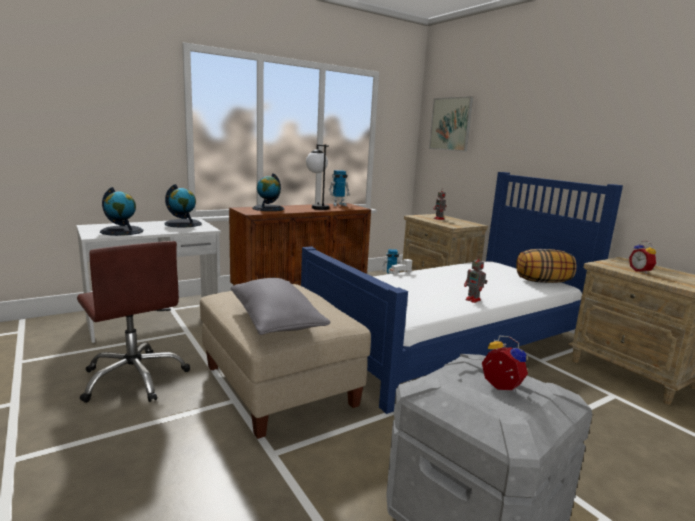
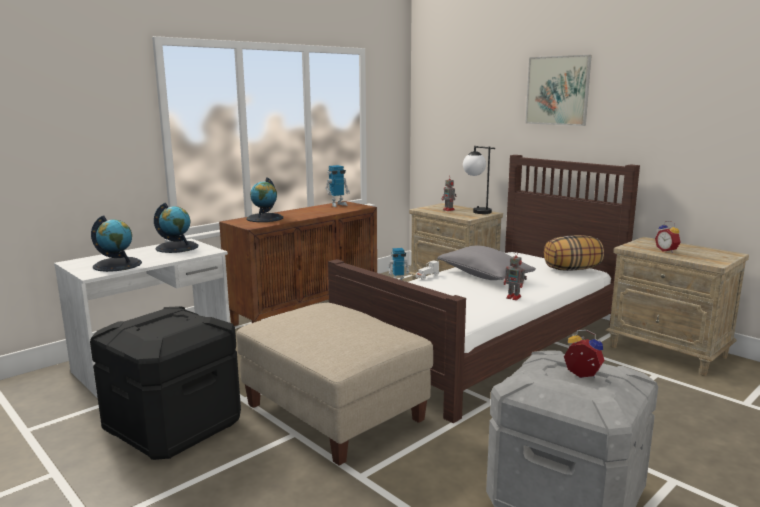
camera: 10 degrees left, 0 degrees up
(135, 378) = (173, 428): brown office chair -> black storage box
(275, 321) = (339, 344): grey pillow -> grey pillow (484, 276)
(317, 207) = (317, 210): table lamp -> table lamp (476, 211)
(450, 124) = (449, 102): picture -> picture (557, 90)
(450, 341) = (487, 343): blue bed -> brown bed

